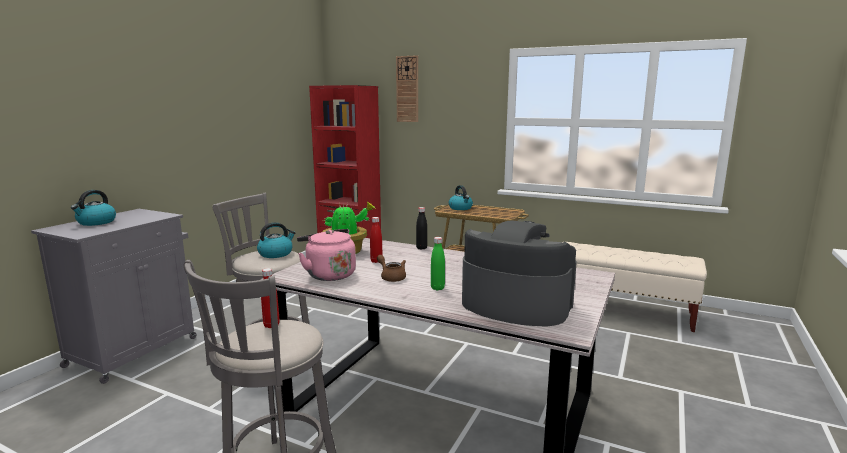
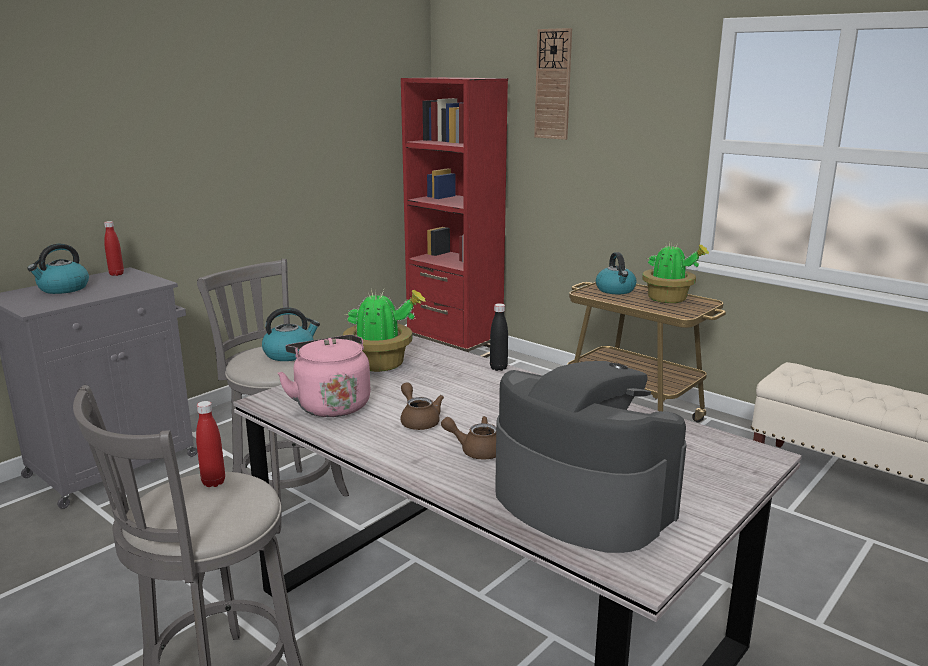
camera: 15 degrees right, 5 degrees up
(376, 261) = (414, 387): red bottle -> red bottle (116, 274)
(437, 288) = (476, 450): green bottle -> brown teapot
(494, 211) = (669, 299): none -> potted plant

